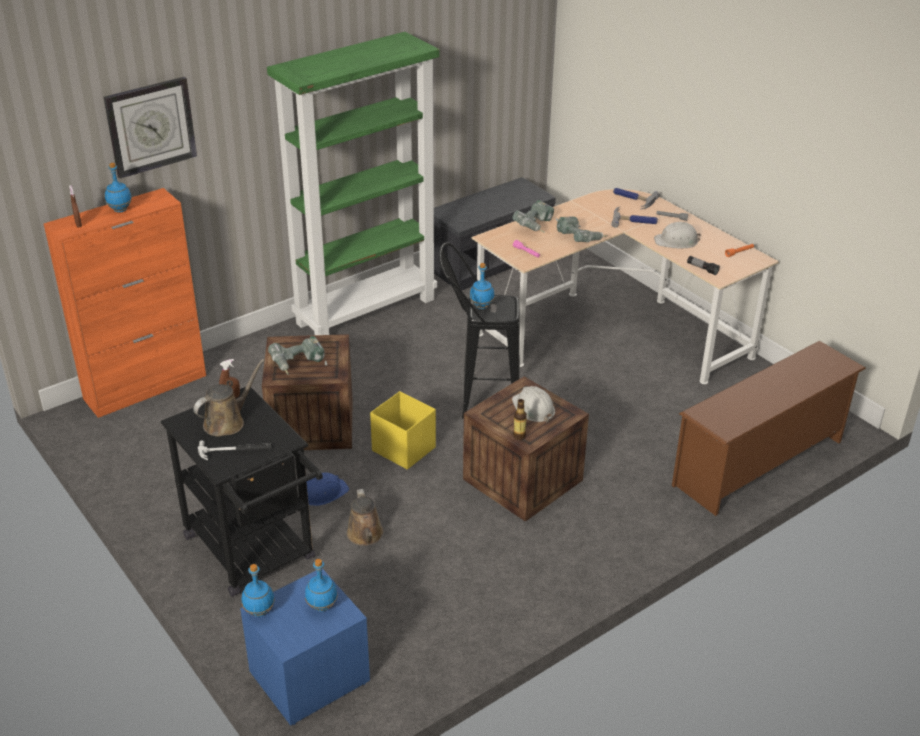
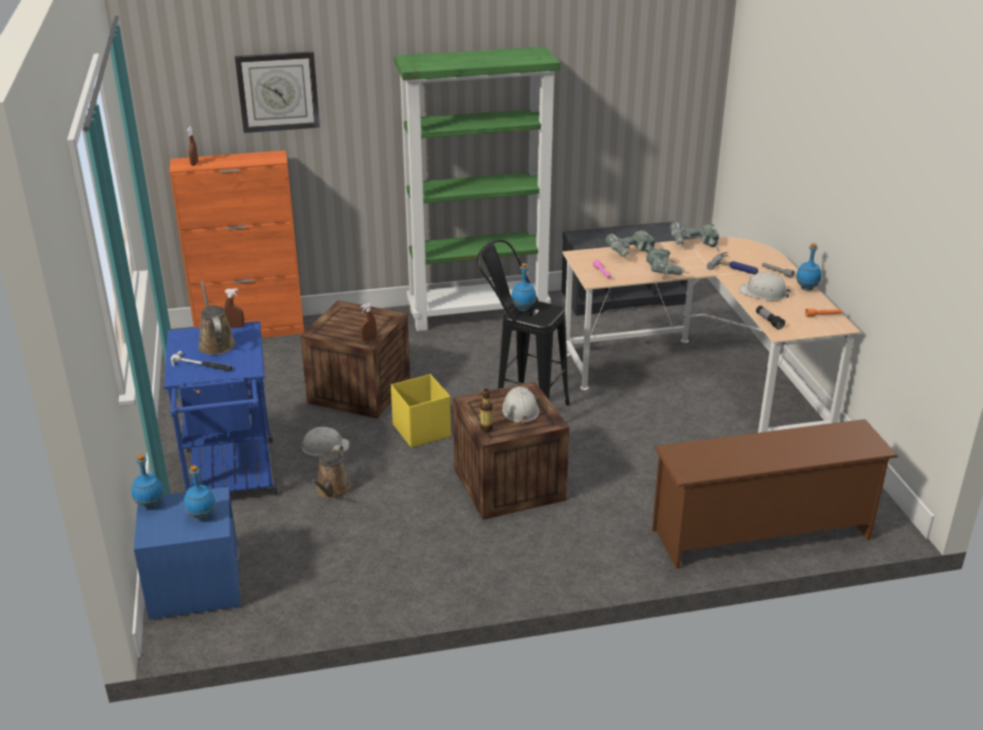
camera: 25 degrees right, 5 degrees down
(120, 210) = (235, 159): blue bottle -> blue bottle (806, 288)
(227, 422) = (216, 343): brown watering can -> brown watering can turned 90 degrees counterclockwise
(255, 554) = (231, 478): black cart -> blue cart
(299, 365) = (344, 327): power drill -> power drill (693, 246)
(323, 493) = (324, 447): blue hard hat -> white hard hat
(334, 372) = (369, 339): none -> brown spray bottle
(632, 200) = (750, 250): hammer -> none

